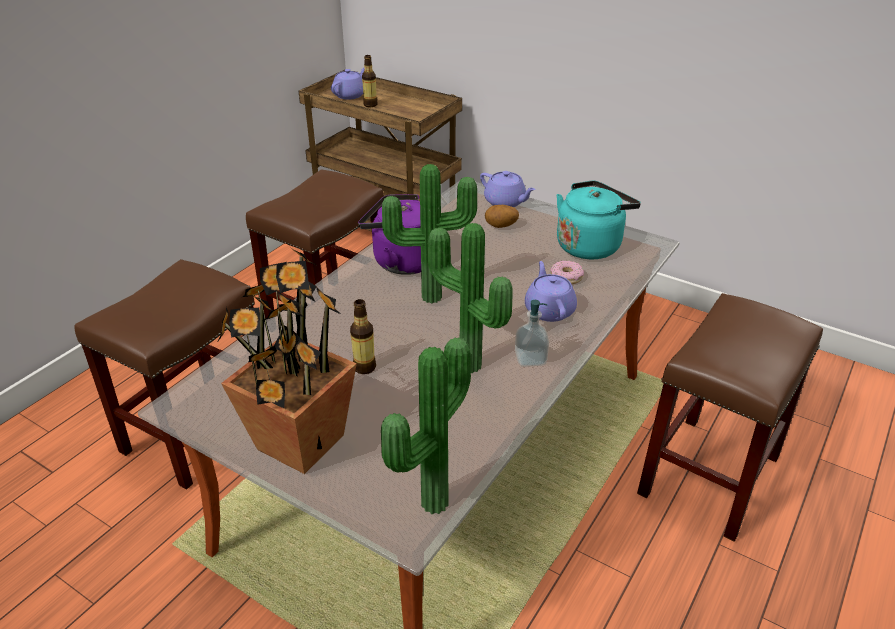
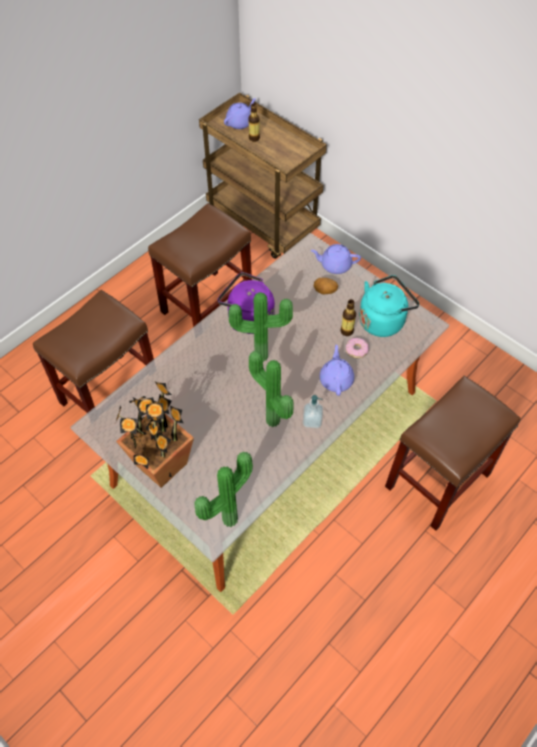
camera: 10 degrees right, 20 degrees up
(364, 367) = (207, 412): bottle -> bottle (346, 331)
(505, 202) = (335, 265): purple teapot -> purple teapot turned 135 degrees clockwise

